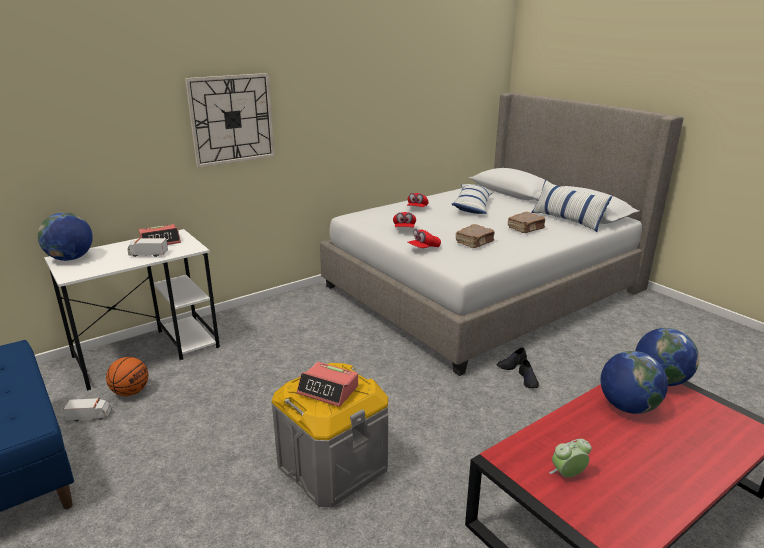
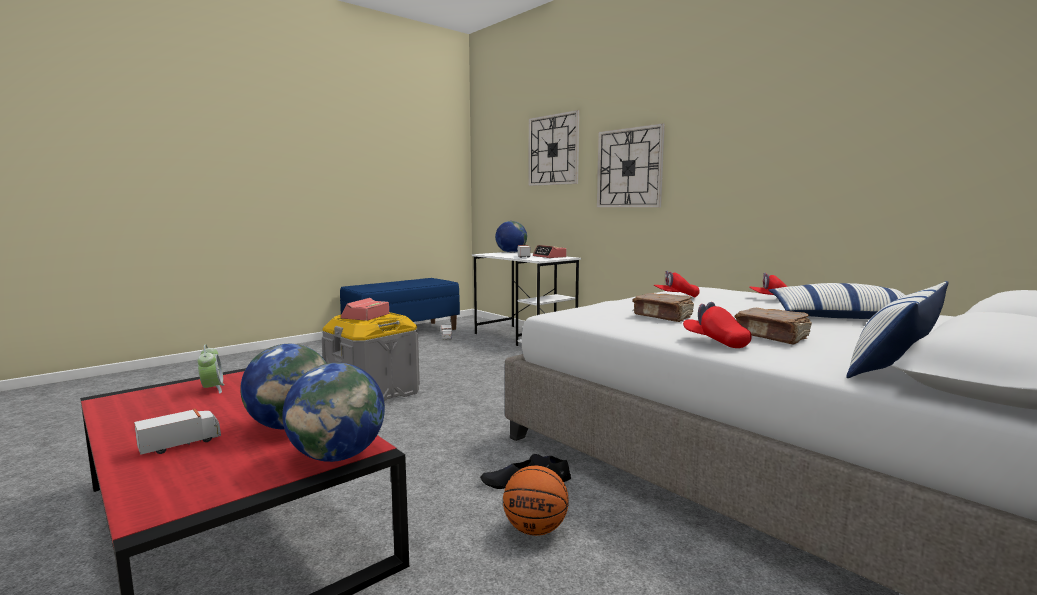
camera: 85 degrees right, 15 degrees down
(102, 100) = (553, 150): none -> wall clock
(130, 392) = (473, 341): basketball -> basketball (535, 529)
(424, 248) = (615, 302): red cap -> red cap (715, 342)
(683, 450) = (181, 444): none -> toy truck

